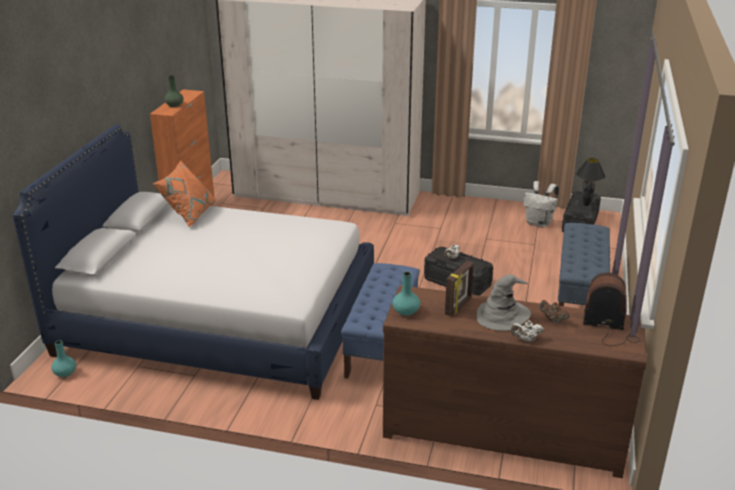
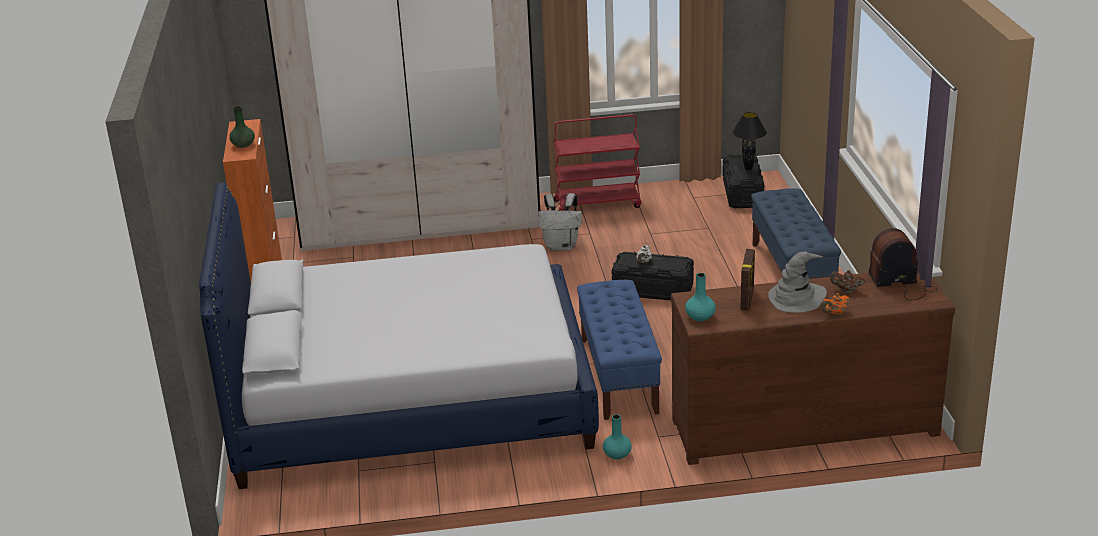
camera: 20 degrees left, 0 degrees up
(65, 373) = (275, 501): turquoise vase -> turquoise vase (617, 455)
(188, 214) = (335, 277): orange pillow -> none
(462, 208) = (597, 203): none -> red cart
(526, 339) = (835, 314): white teapot -> orange teapot
(539, 223) = (697, 202): white backpack -> white backpack (561, 246)

